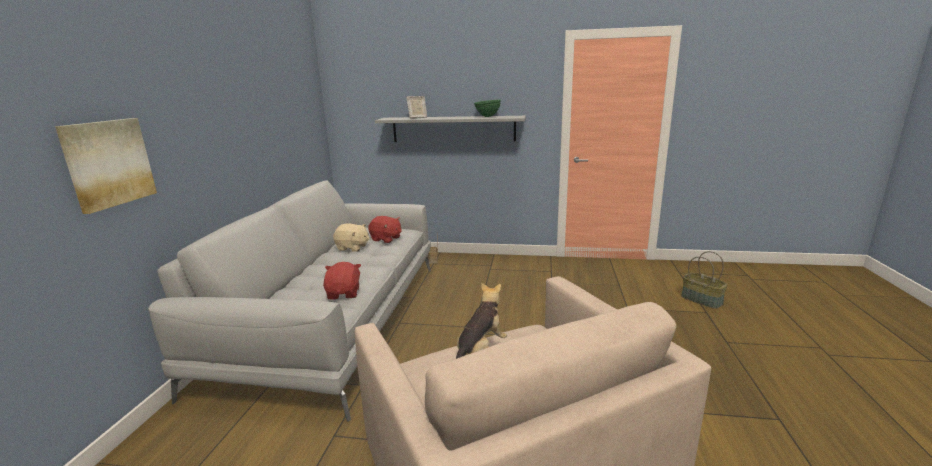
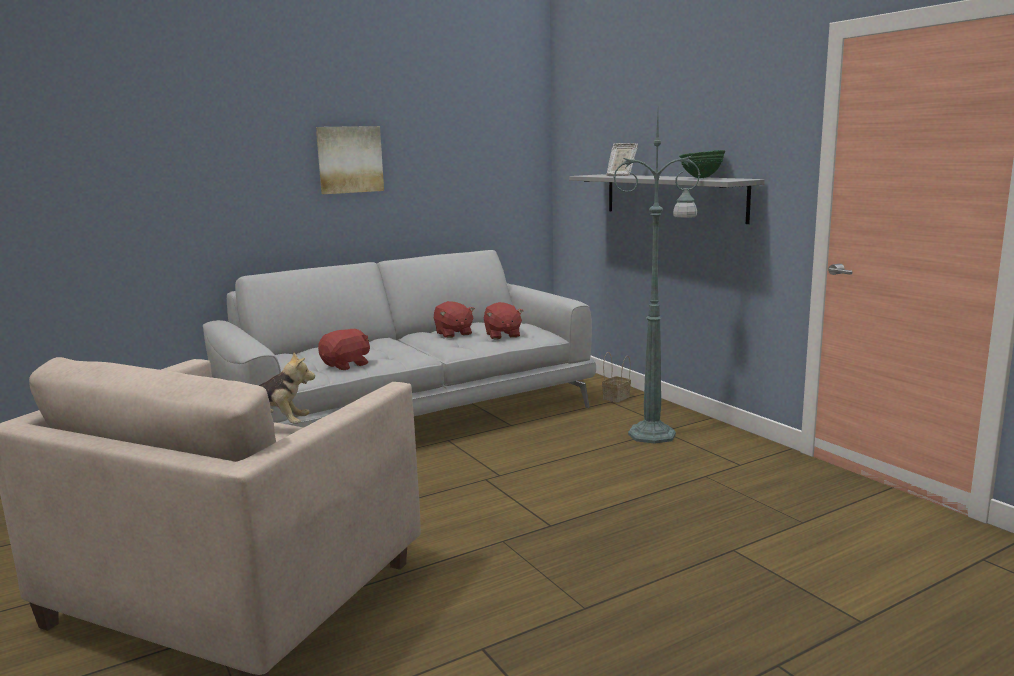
camera: 50 degrees right, 5 degrees down
(108, 163) = (199, 190): picture -> picture (349, 159)
(352, 247) = (453, 334): beige plush toy -> red plush toy
(491, 272) = (654, 434): none -> green floor lamp
(702, 300) = (906, 607): basket -> none

